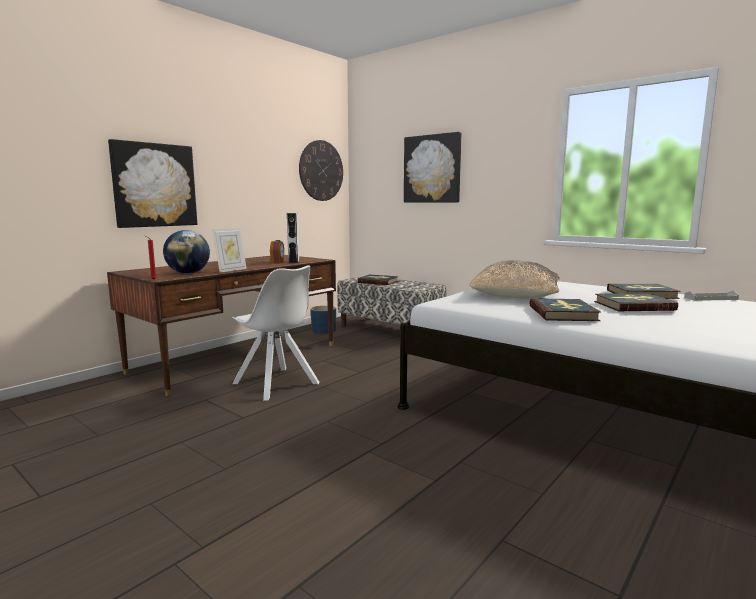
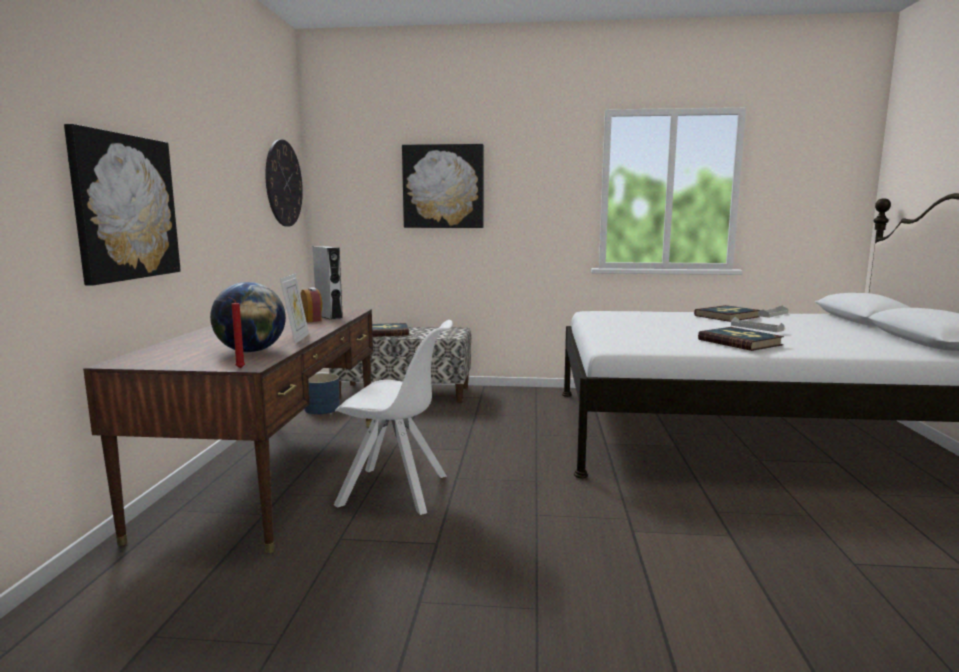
camera: 35 degrees left, 0 degrees up
(515, 294) = (644, 329): beige pillow -> none
(633, 306) = (756, 328): book -> grey tray

